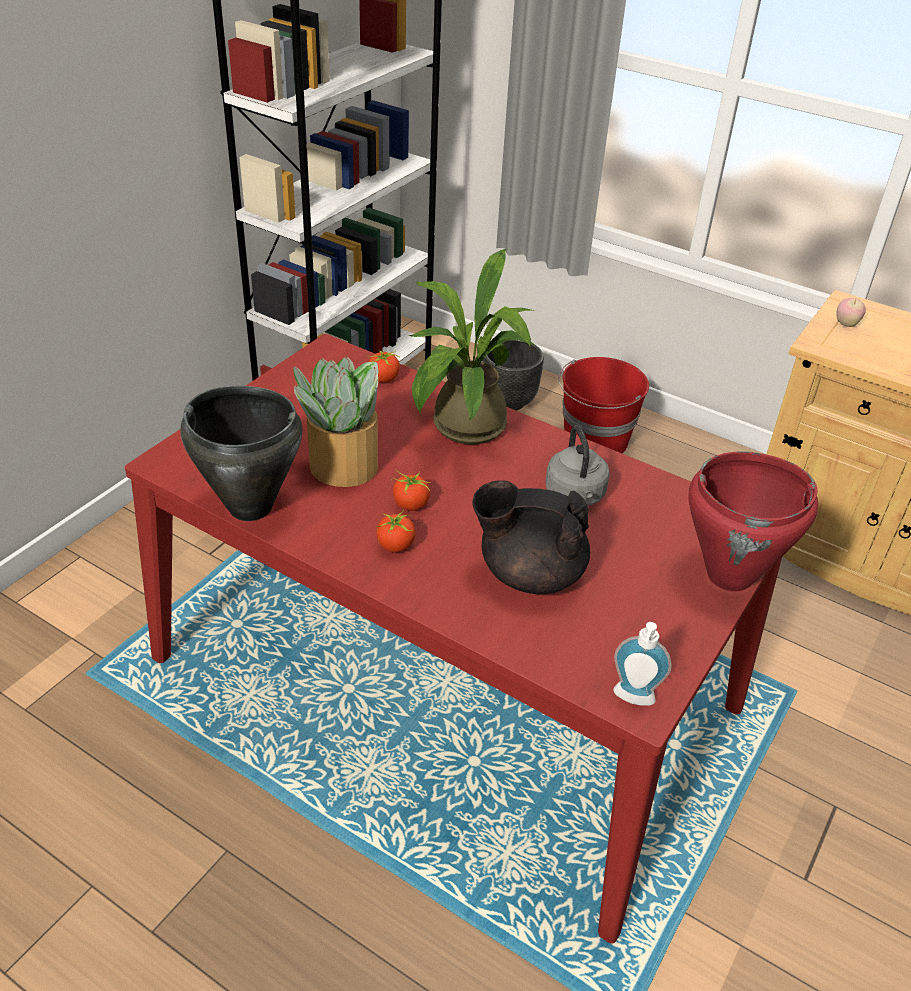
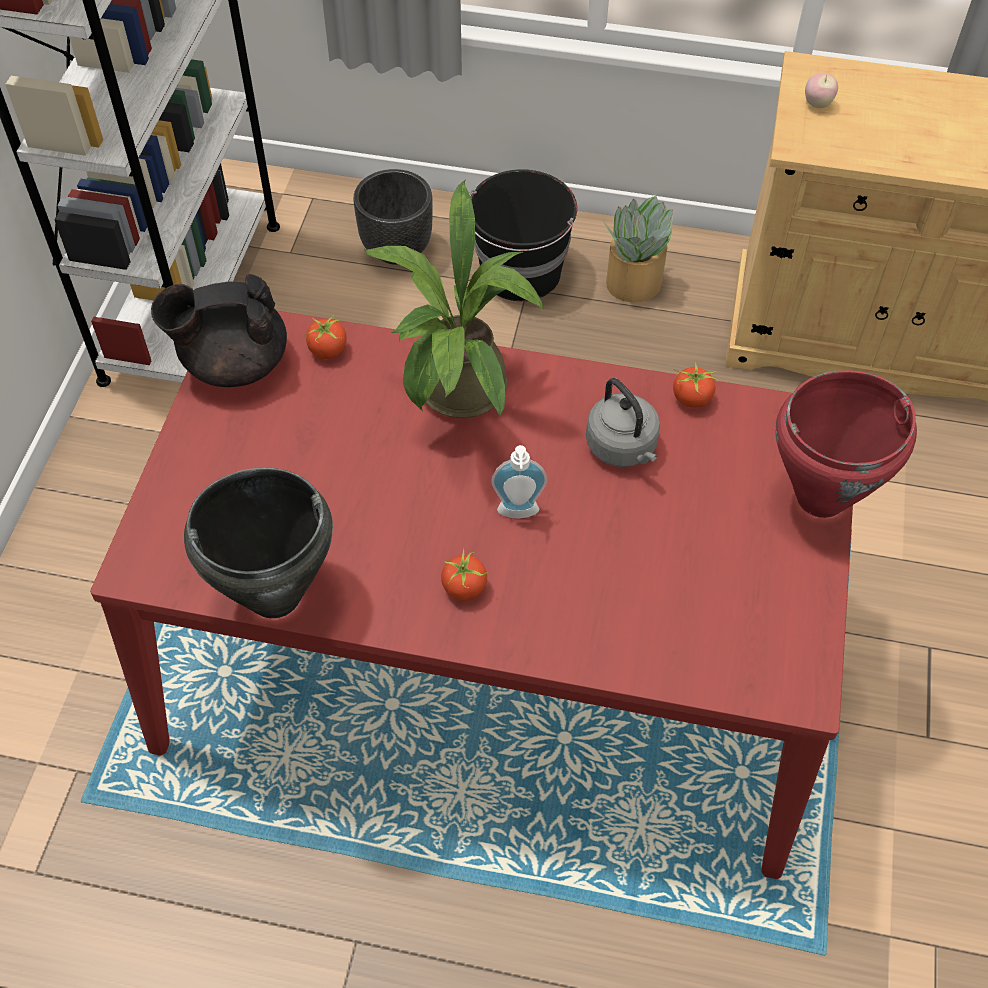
camera: 20 degrees left, 15 degrees up
(342, 466) = (348, 499): potted plant -> potted plant (632, 283)
(410, 505) = (452, 526): tomato -> tomato (691, 399)
(529, 573) = (621, 570): black teapot -> black teapot (233, 363)
(595, 440) = (520, 273): red bucket -> black bucket
(632, 700) = (790, 688): soap dispenser -> soap dispenser (518, 514)

